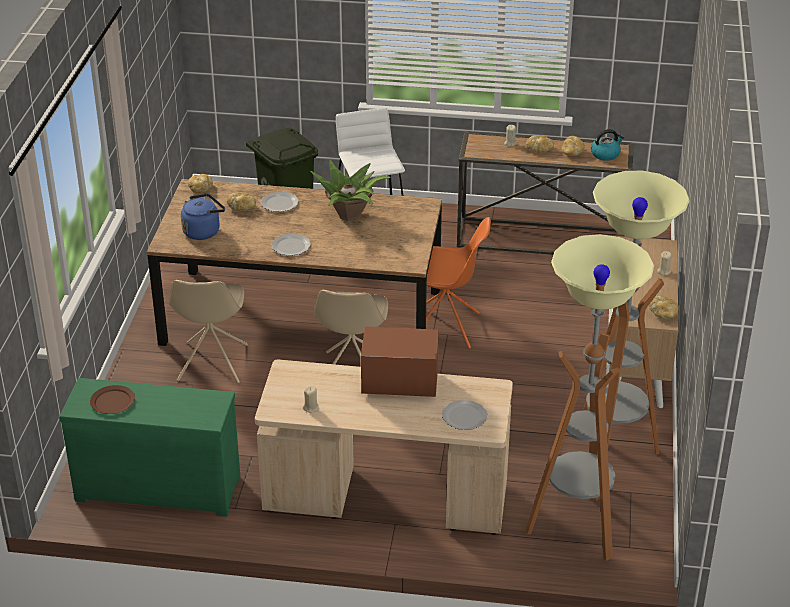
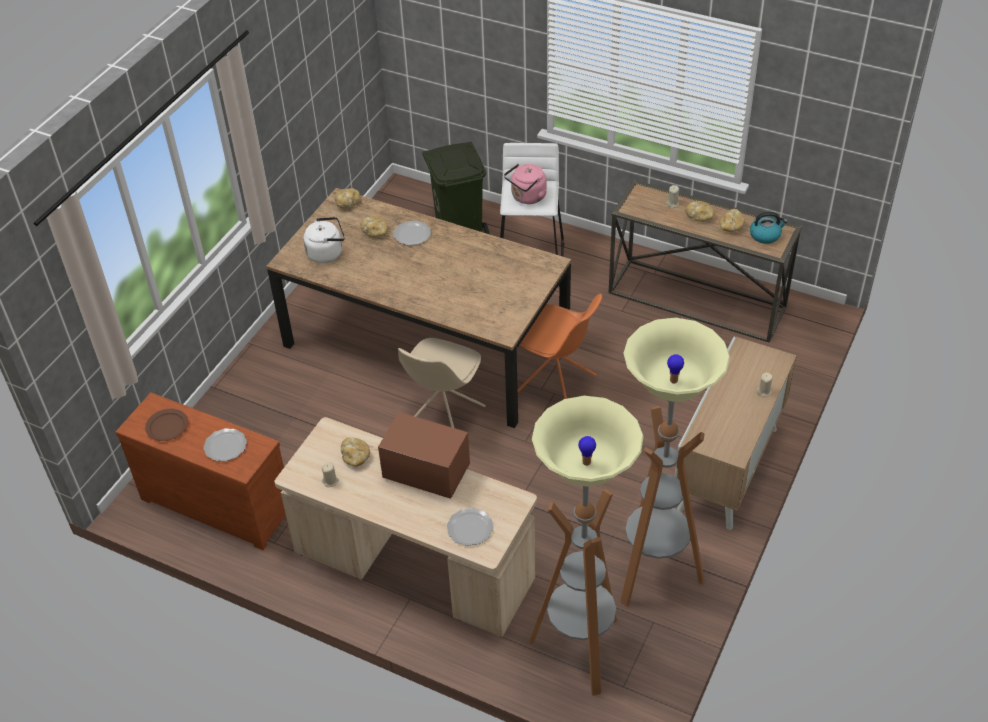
camera: 20 degrees right, 10 degrees up
(159, 485) = (219, 501): green dresser -> brown dresser
(203, 231) = (327, 253): blue kettle -> white kettle
(212, 364) = (322, 378): beige chair -> none
(290, 246) = (399, 287): plate -> plate (225, 446)
(350, 215) = (472, 262): potted plant -> none
(370, 161) = (527, 197): none -> pink kettle
(663, 313) = (738, 444): bread -> bread (355, 457)

